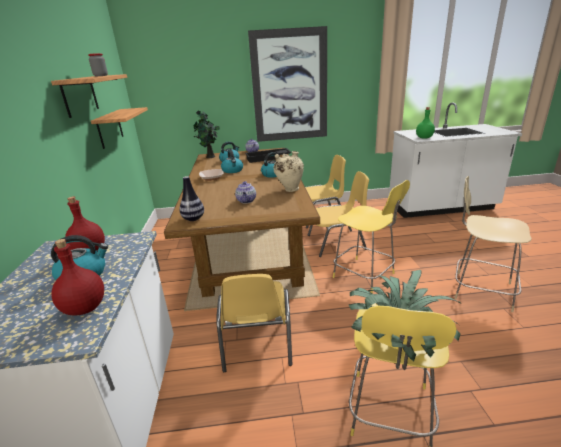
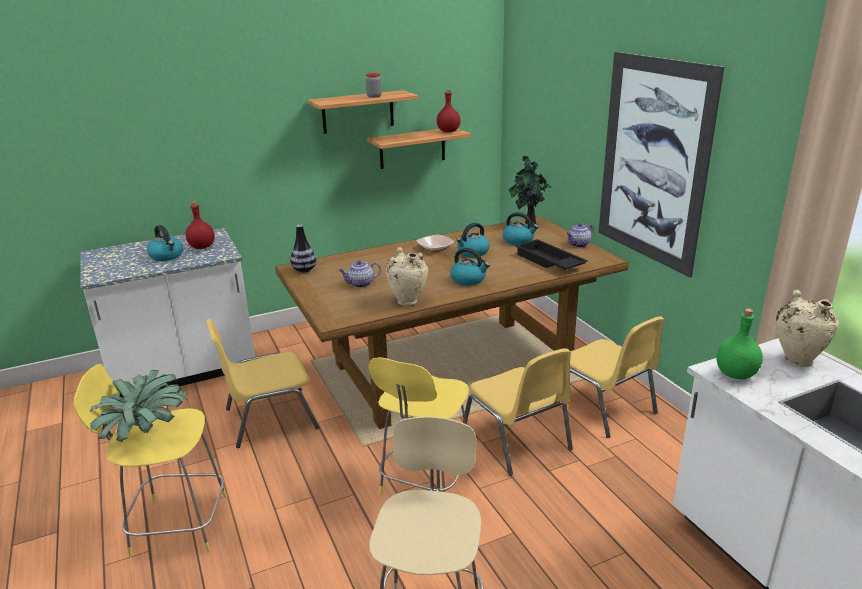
camera: 70 degrees right, 0 degrees up
(85, 308) = (124, 270): red bottle -> red bottle (448, 131)
(413, 131) = (797, 360): none -> beige vase

